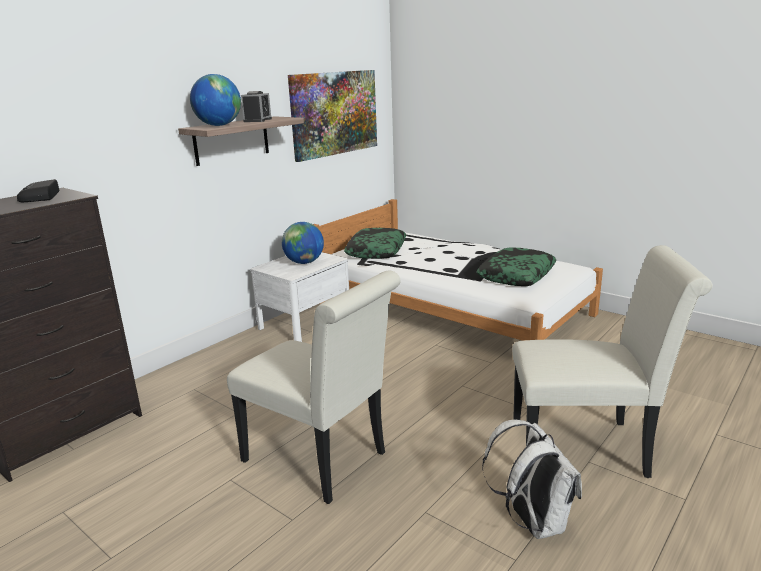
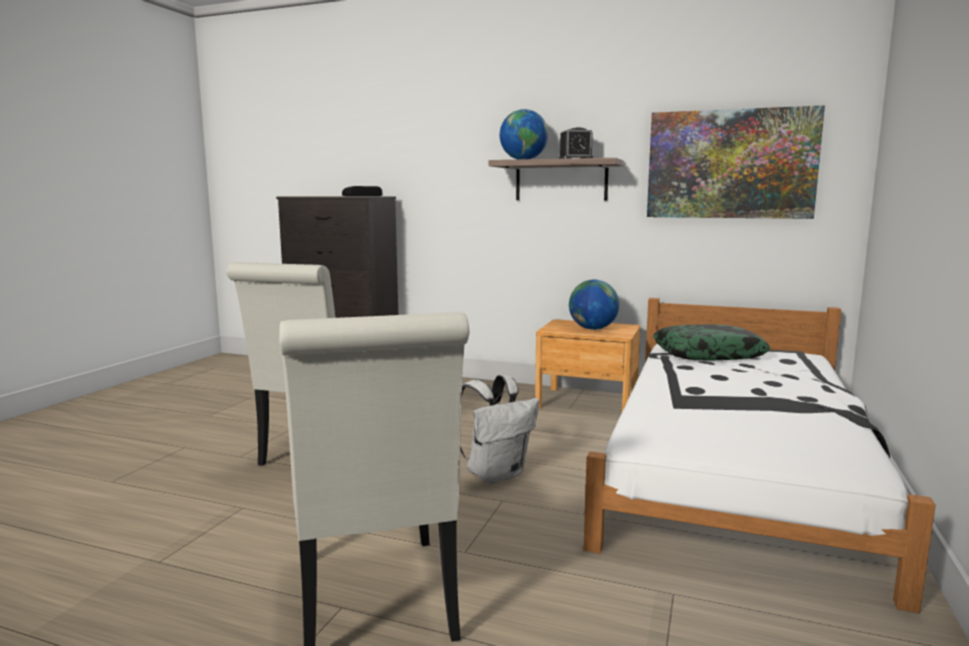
camera: 70 degrees right, 10 degrees down
(305, 323) = (587, 402): white nightstand -> brown nightstand
(516, 275) = (735, 426): pillow -> none
(532, 521) = (218, 568): white backpack -> white backpack (496, 474)

